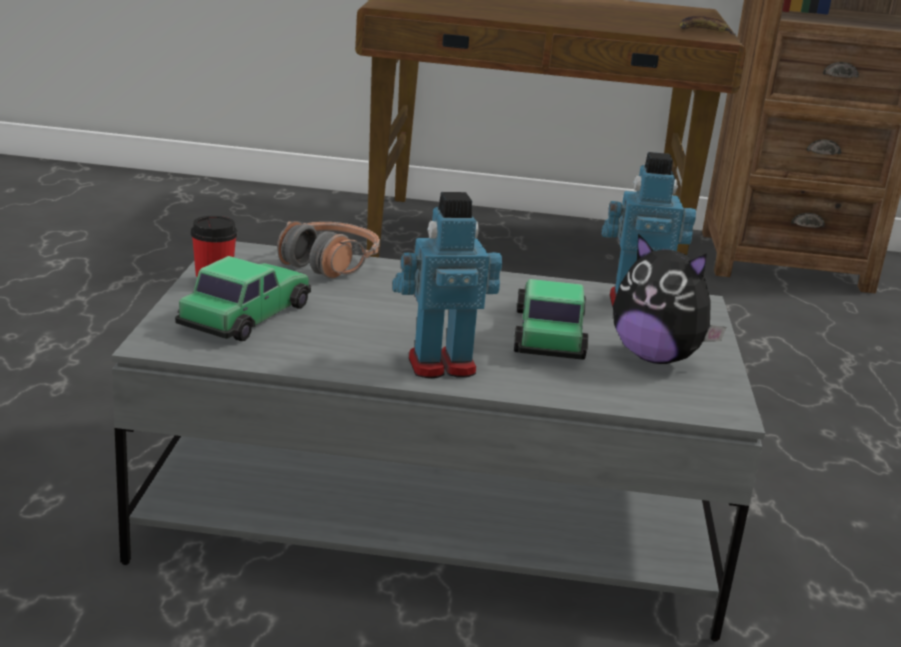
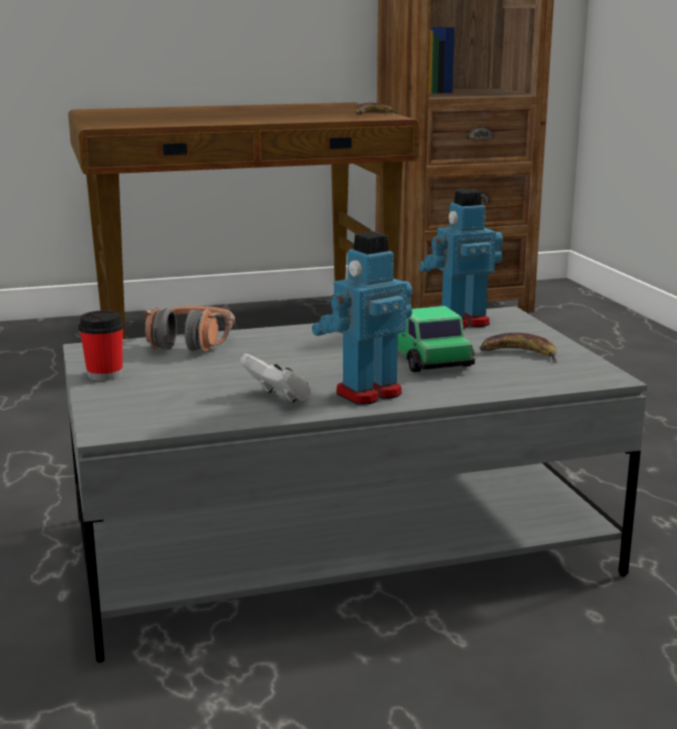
camera: 20 degrees left, 5 degrees down
(246, 315) = (164, 392): toy car -> none
(347, 348) = (278, 398): none -> white game controller
(656, 357) = (519, 354): plush toy -> banana

